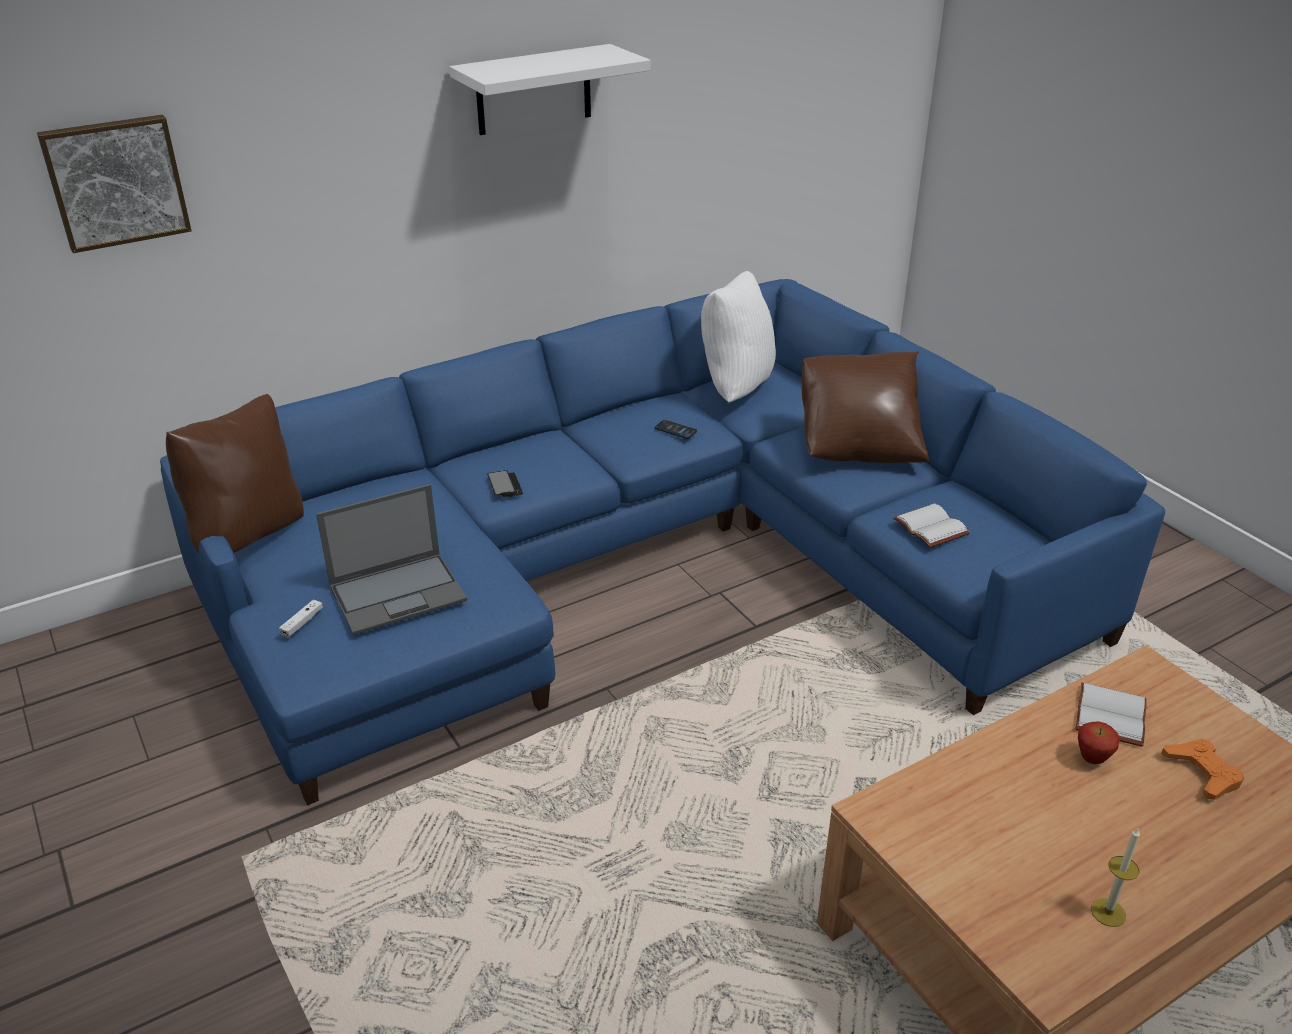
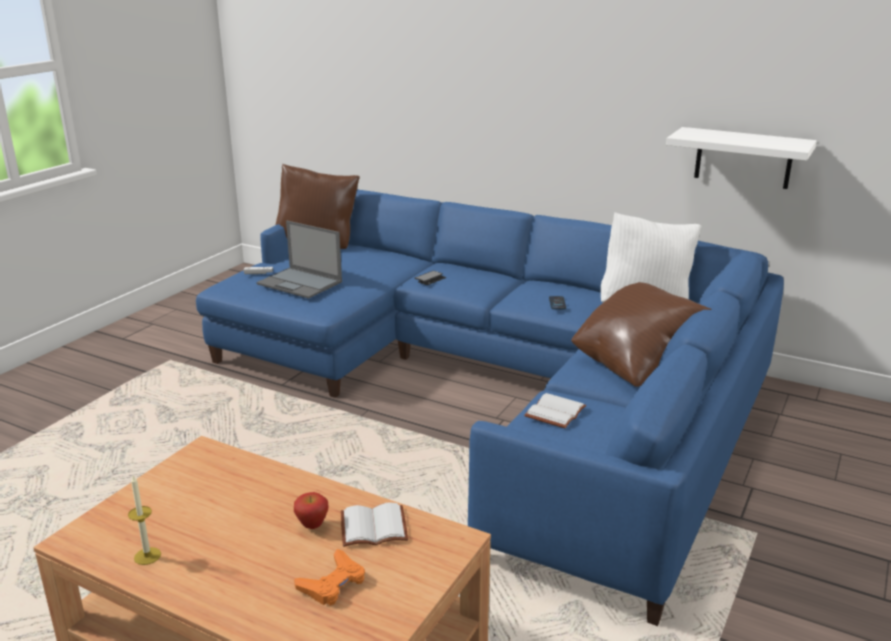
camera: 60 degrees right, 10 degrees down
(116, 182) = (344, 46): picture -> none
(534, 90) = (577, 46): white shelf -> white shelf (743, 158)

